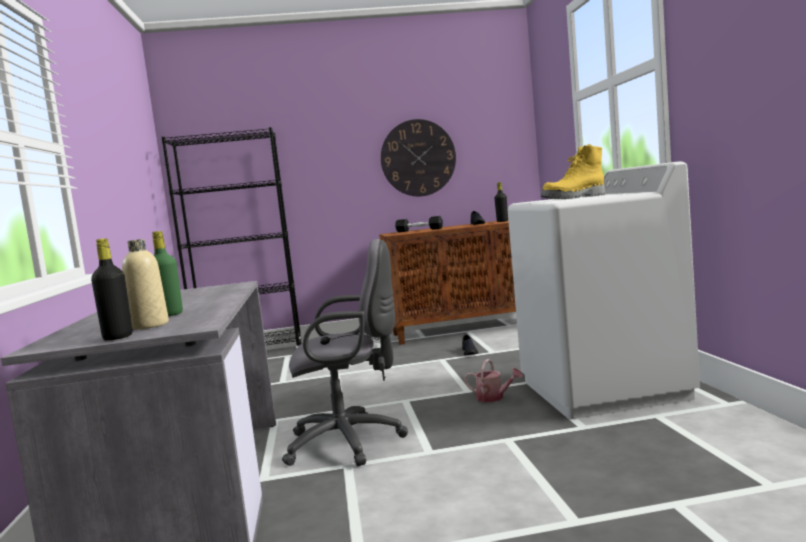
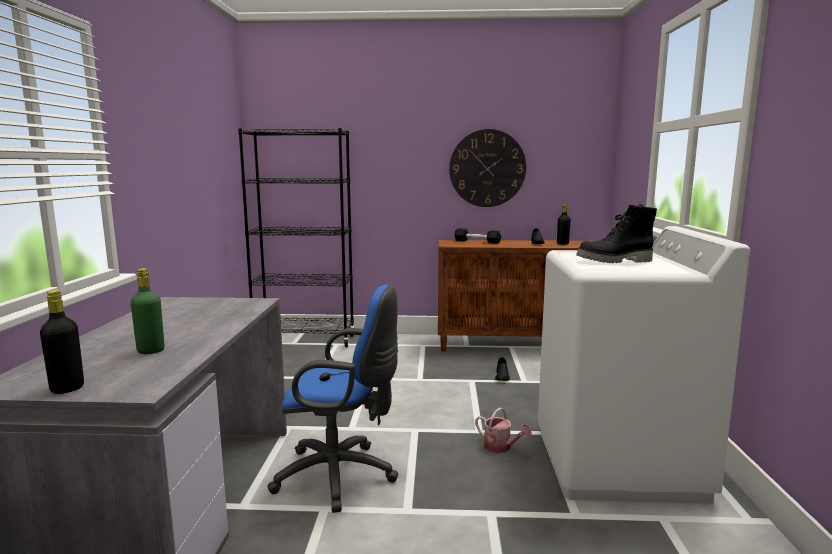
camera: 10 degrees right, 5 degrees up
(149, 325) = (114, 370): beige bottle -> none
(351, 442) = (341, 476): grey office chair -> blue office chair
(574, 198) = (615, 261): yellow boot -> black boot

